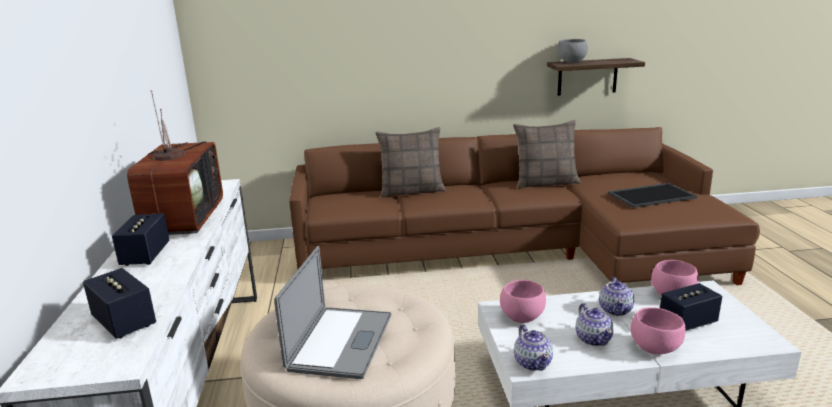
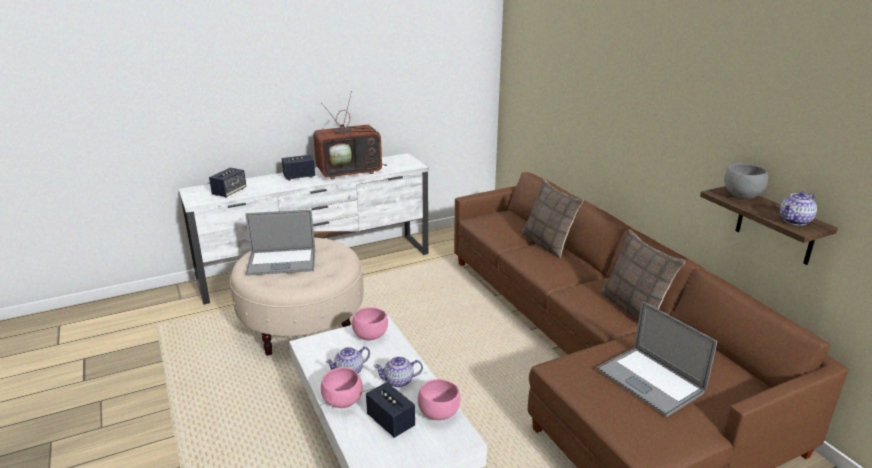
camera: 70 degrees right, 5 degrees up
(533, 362) = (312, 346): teapot -> teapot (795, 221)
(651, 195) = (649, 381): tray -> laptop

